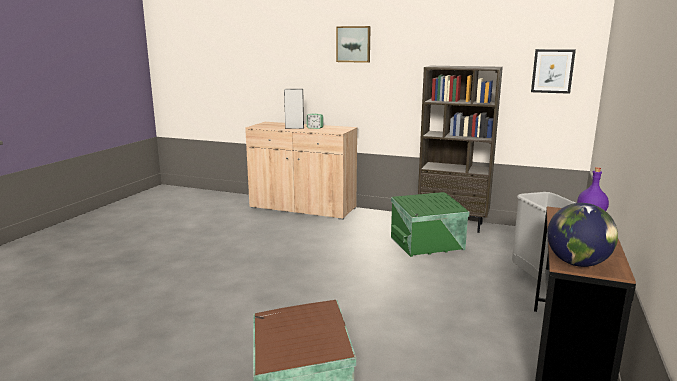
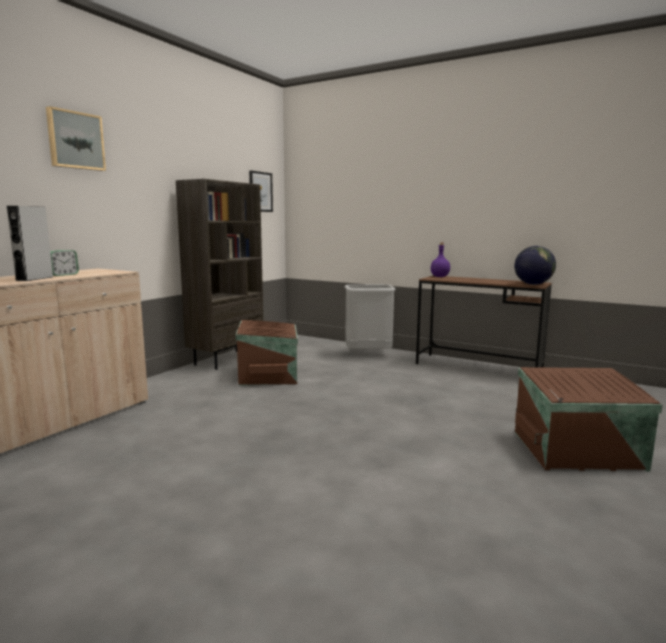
camera: 80 degrees left, 5 degrees down
(428, 244) = (269, 374): green storage box -> brown storage box

